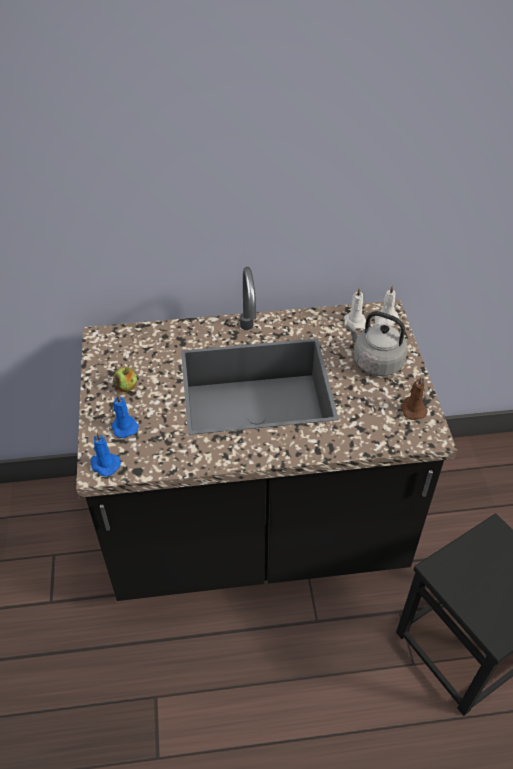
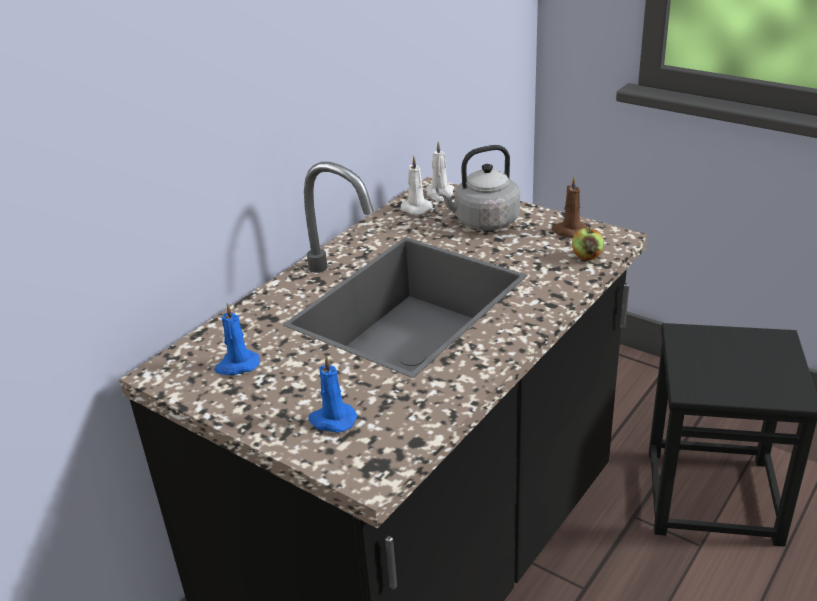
camera: 45 degrees left, 15 degrees down
(104, 464) = (369, 465): blue candle -> blue candle (237, 365)
(126, 387) = (273, 389): apple -> apple (587, 256)

